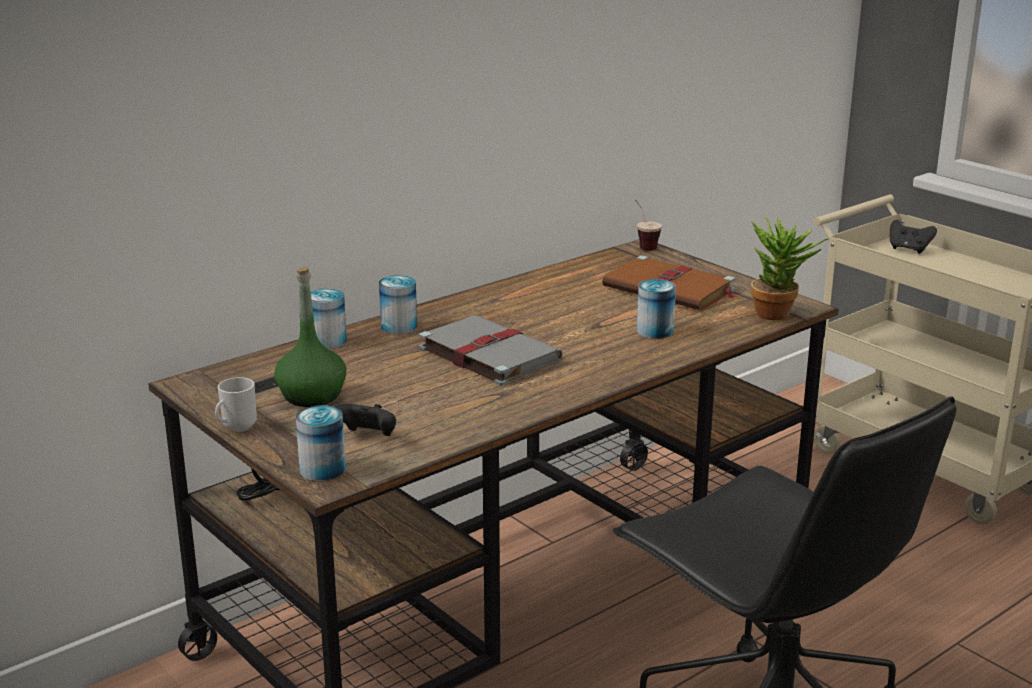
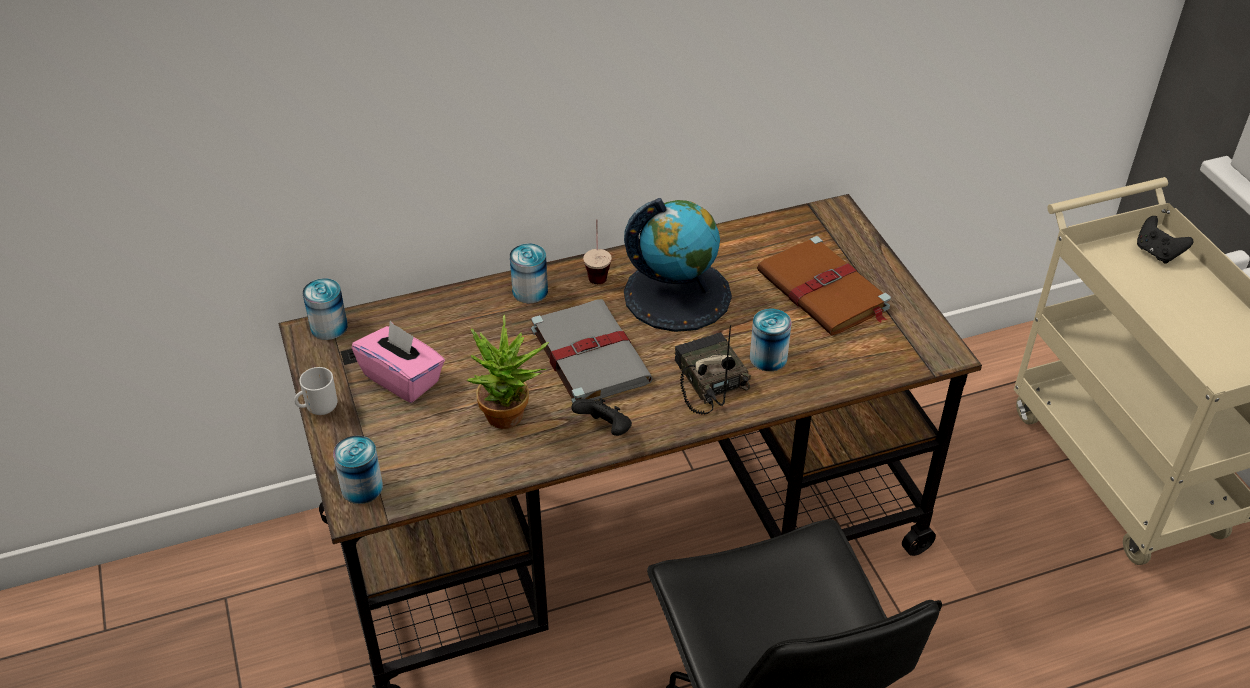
camera: 20 degrees right, 20 degrees up
(311, 396) = (402, 378): green bottle -> pink tissue box
(327, 341) = (456, 298): can -> can (329, 327)
(367, 437) = (420, 452): black game controller -> black game controller (605, 429)
(541, 309) = (677, 294): none -> globe
(611, 351) = (707, 380): none -> radio
(643, 245) = (841, 207): cup -> cup (597, 271)
(780, 314) = (912, 361): potted plant -> potted plant (511, 419)

